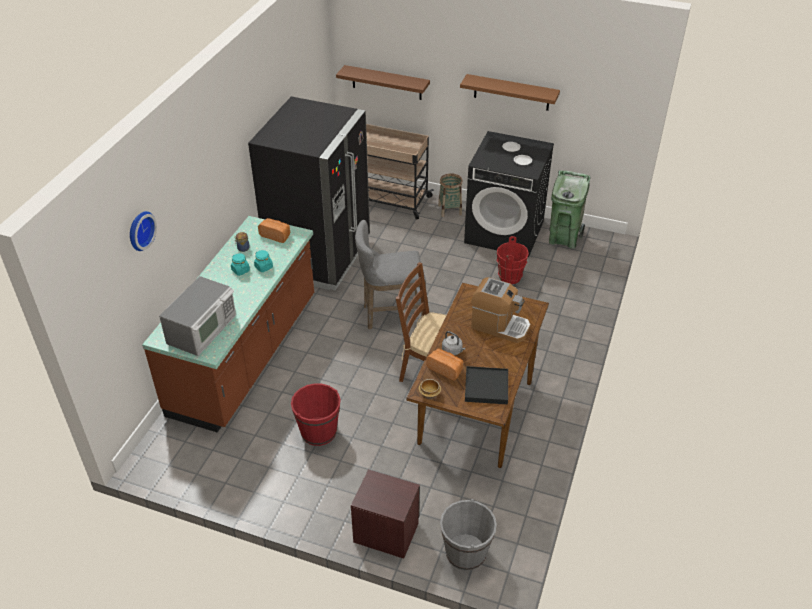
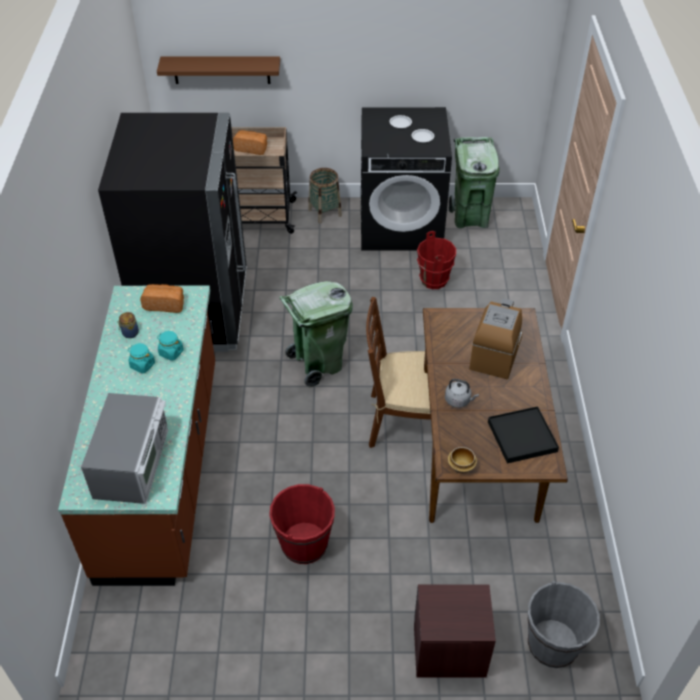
camera: 20 degrees left, 5 degrees up
(139, 230) = (26, 358): wall clock -> none
(390, 315) = (318, 364): grey stool -> green trash can
(445, 369) = (463, 427): bread -> bread (251, 148)
(499, 326) = (495, 352): coffee machine -> coffee machine turned 75 degrees counterclockwise
(511, 92) = (388, 54): brown shelf -> none

